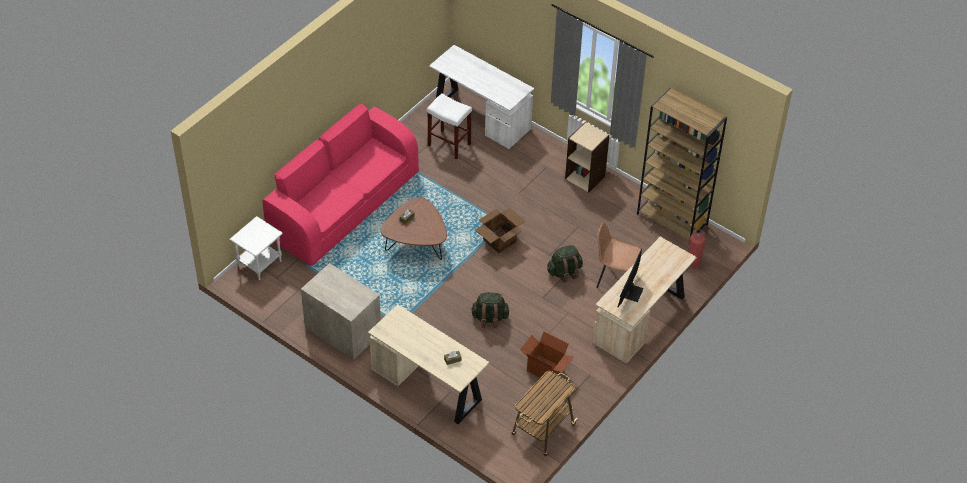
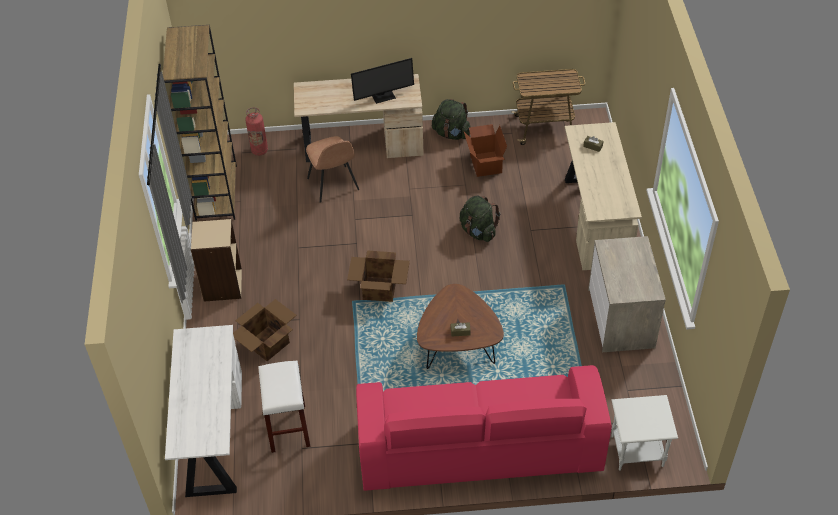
camera: 130 degrees left, 0 degrees up
(517, 169) = (266, 343): none -> cardboard box
(564, 272) = (365, 220): green backpack -> green backpack (451, 133)

